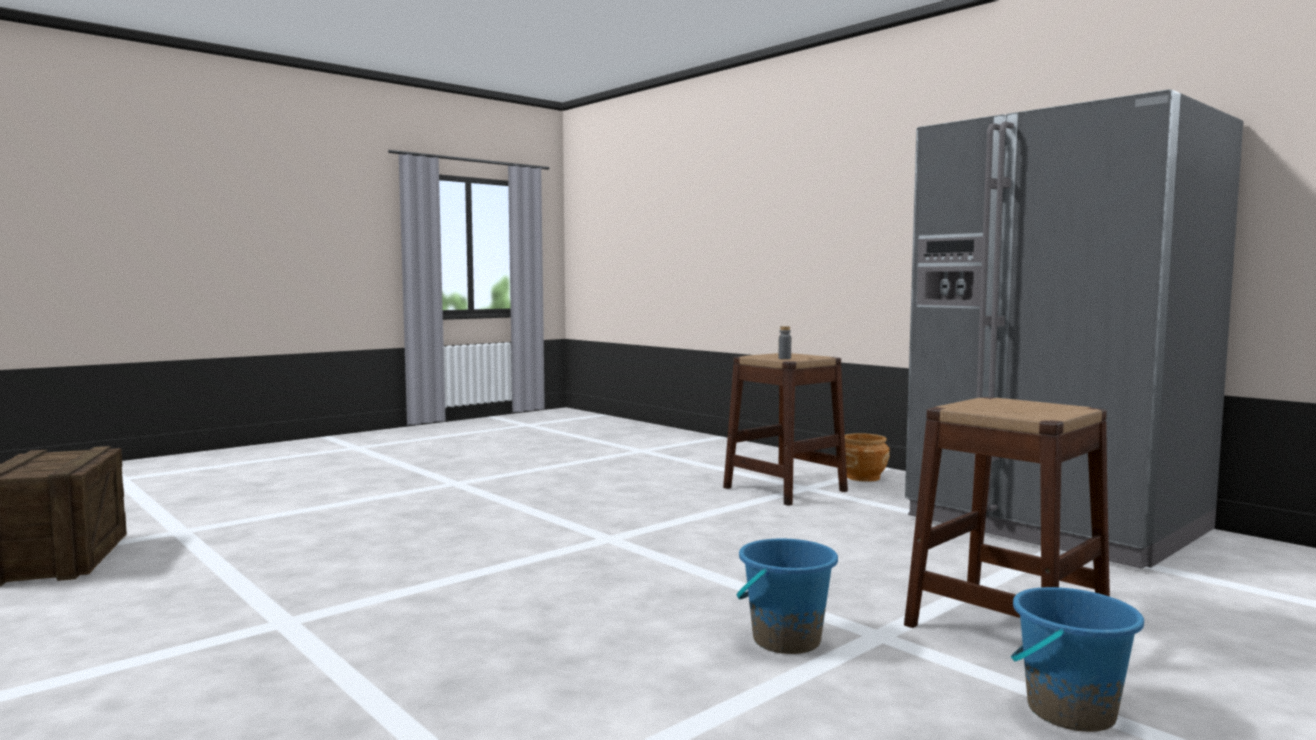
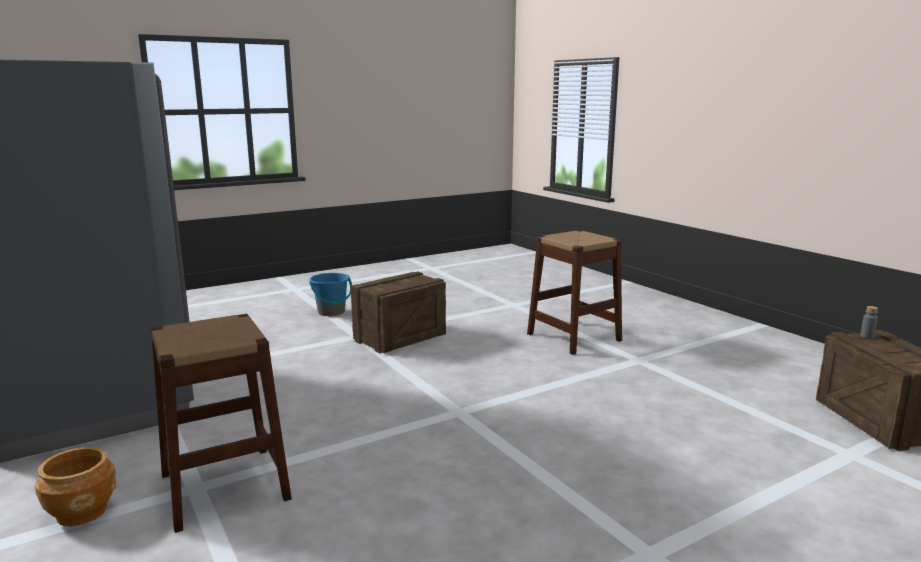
camera: 170 degrees left, 10 degrees up
(784, 358) = (221, 329): grey bottle -> grey bottle (867, 337)
(786, 640) = (400, 337): blue bucket -> crate
(1006, 626) = (296, 336): brown stool -> brown stool (574, 337)

